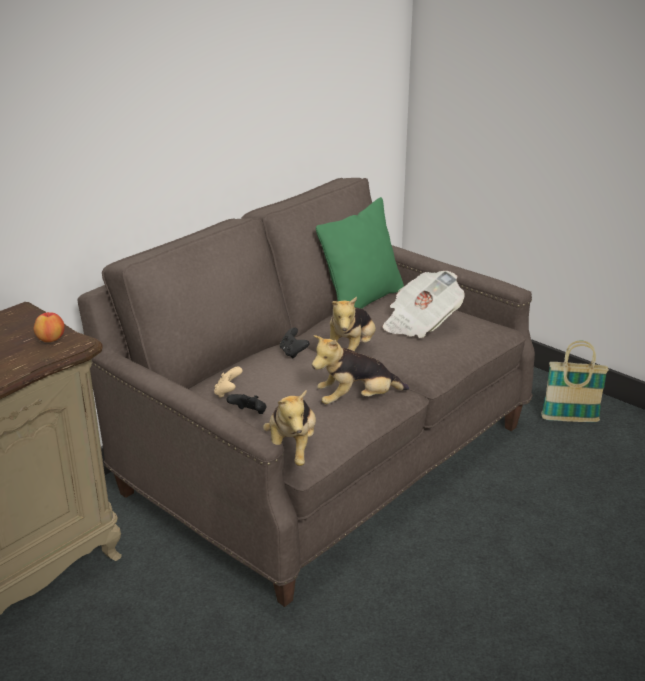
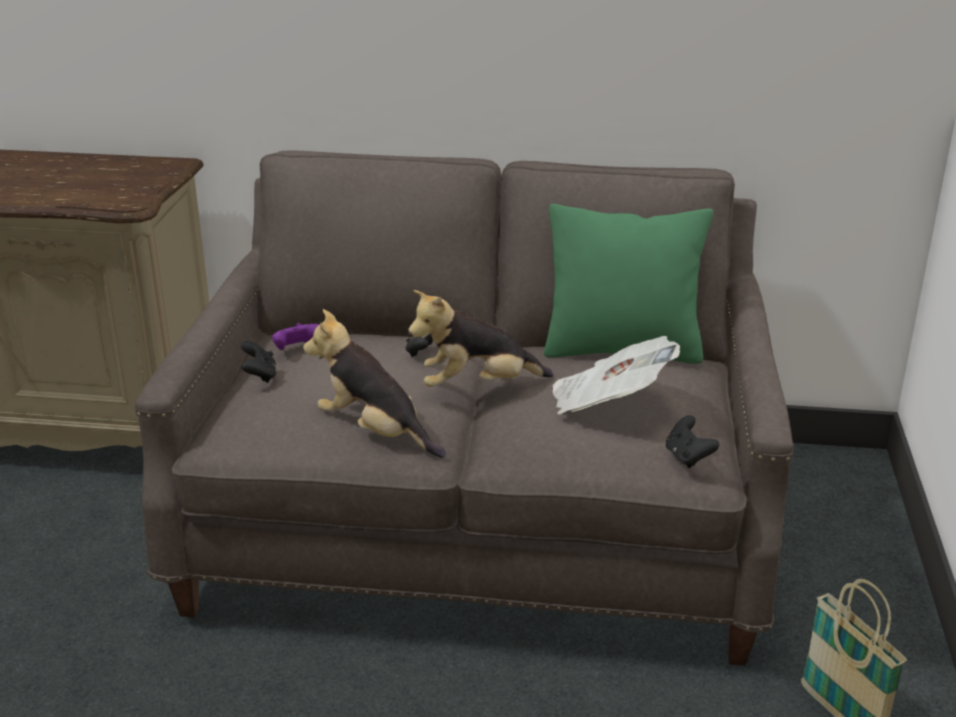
camera: 55 degrees right, 0 degrees up
(51, 339) = (127, 192): apple -> none
(228, 392) = (296, 350): beige game controller -> purple game controller
(292, 450) = (208, 425): plush toy -> none
(490, 325) = (688, 457): none -> black game controller

